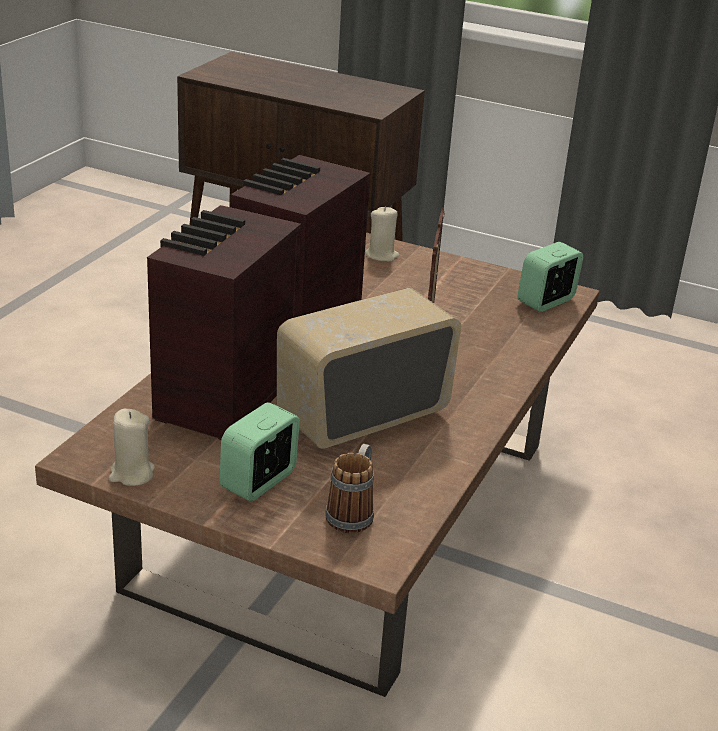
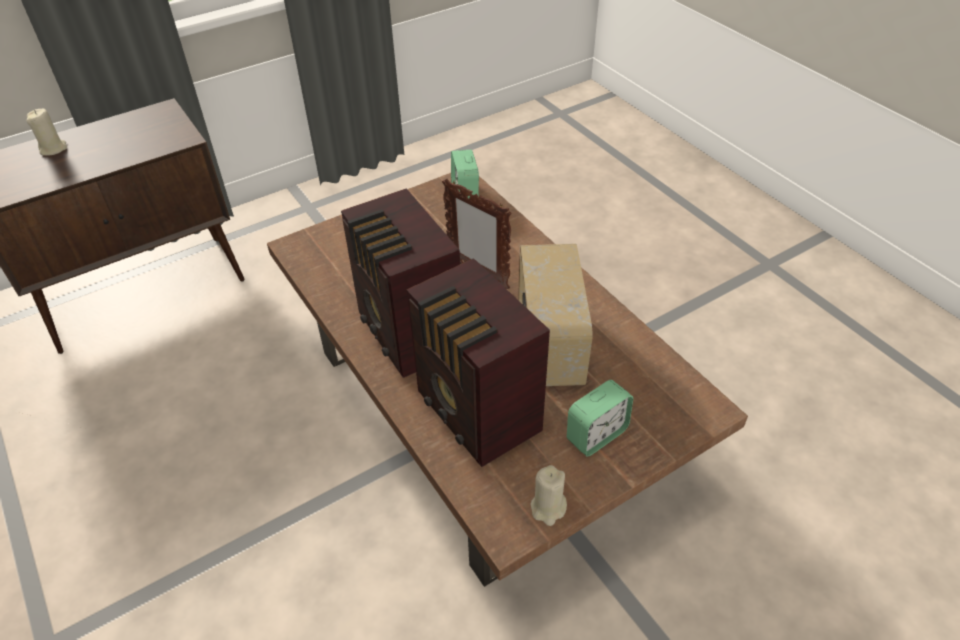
camera: 55 degrees left, 15 degrees up
(259, 481) = (596, 435): alarm clock -> alarm clock turned 105 degrees counterclockwise
(353, 513) = (657, 400): mug -> none
(382, 255) = (337, 240): beige candle -> beige candle (53, 149)

